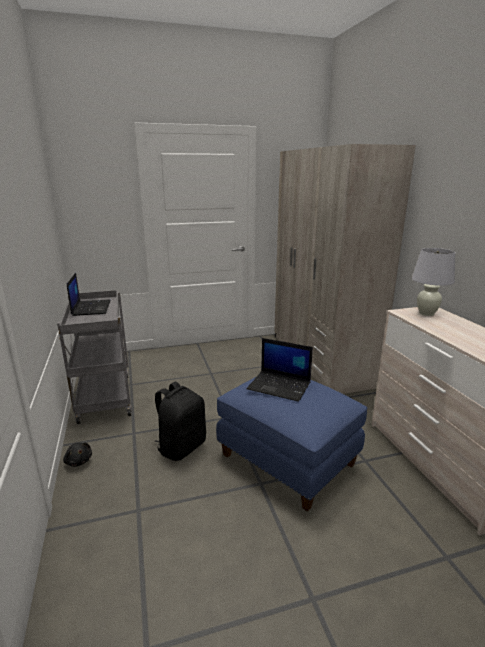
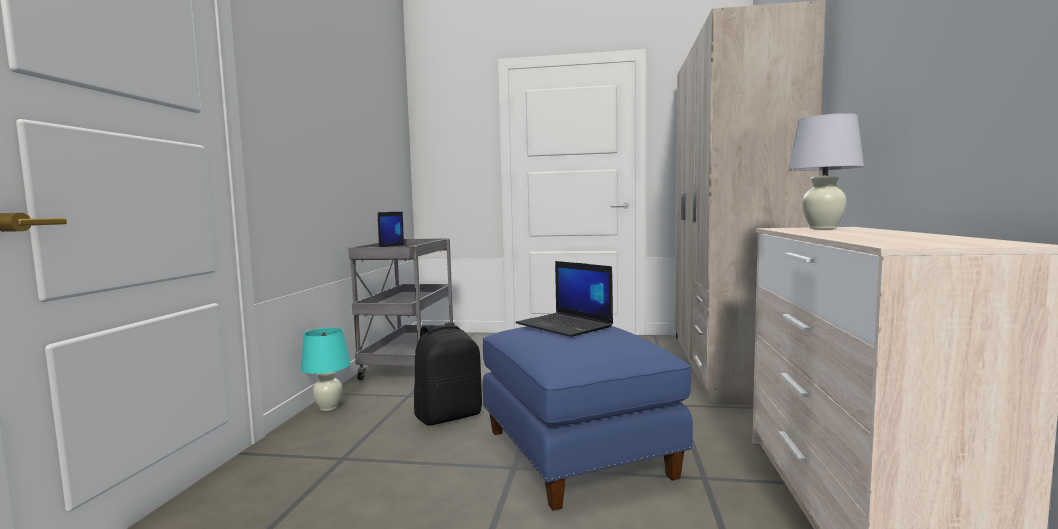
camera: 25 degrees right, 15 degrees down
(78, 461) = (328, 407): black plush toy -> turquoise table lamp

